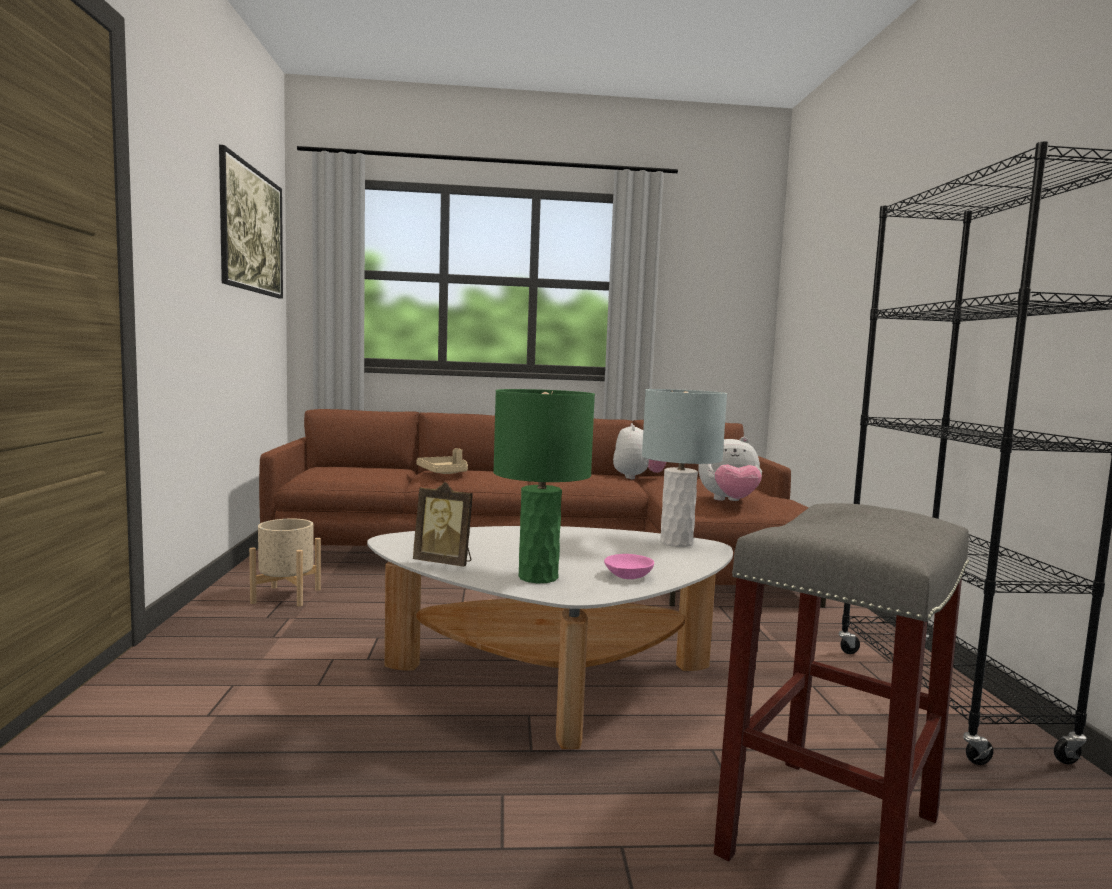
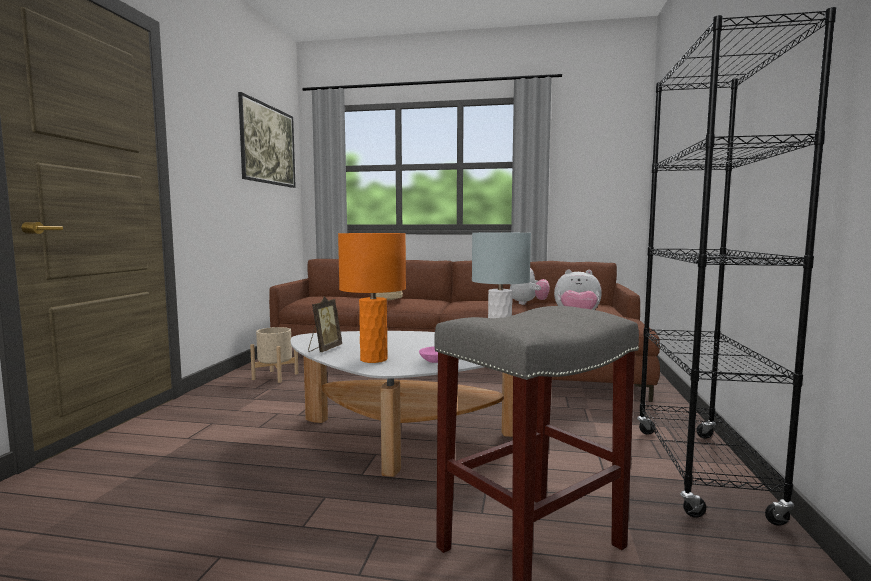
camera: 15 degrees right, 0 degrees up
(445, 562) = (324, 349): picture frame -> picture frame turned 105 degrees counterclockwise
(538, 577) = (373, 359): green table lamp -> orange table lamp

